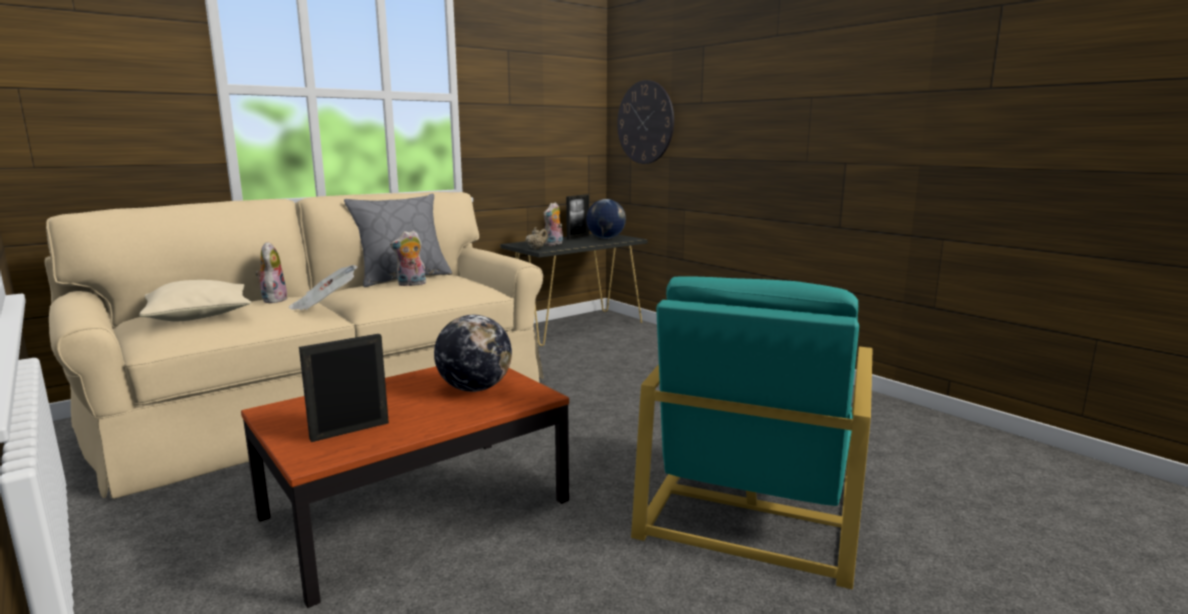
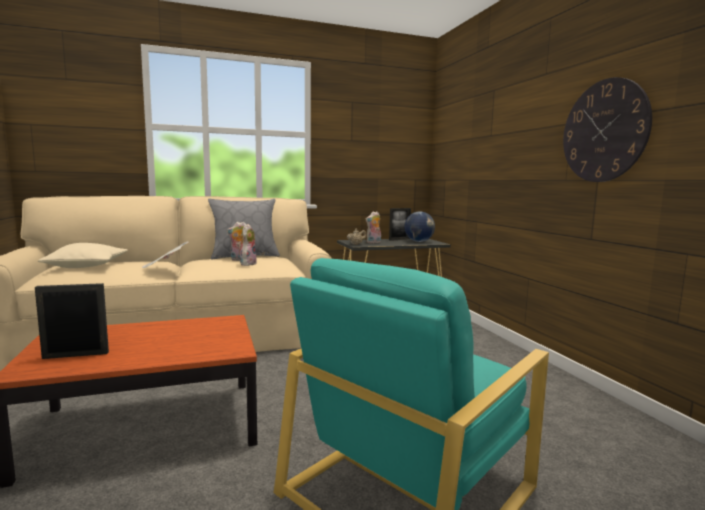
camera: 20 degrees right, 5 degrees down
(273, 300) = (146, 261): plush toy -> plush toy (247, 264)
(474, 389) = (199, 338): globe -> none
(645, 122) = (454, 153): wall clock -> wall clock (604, 131)

